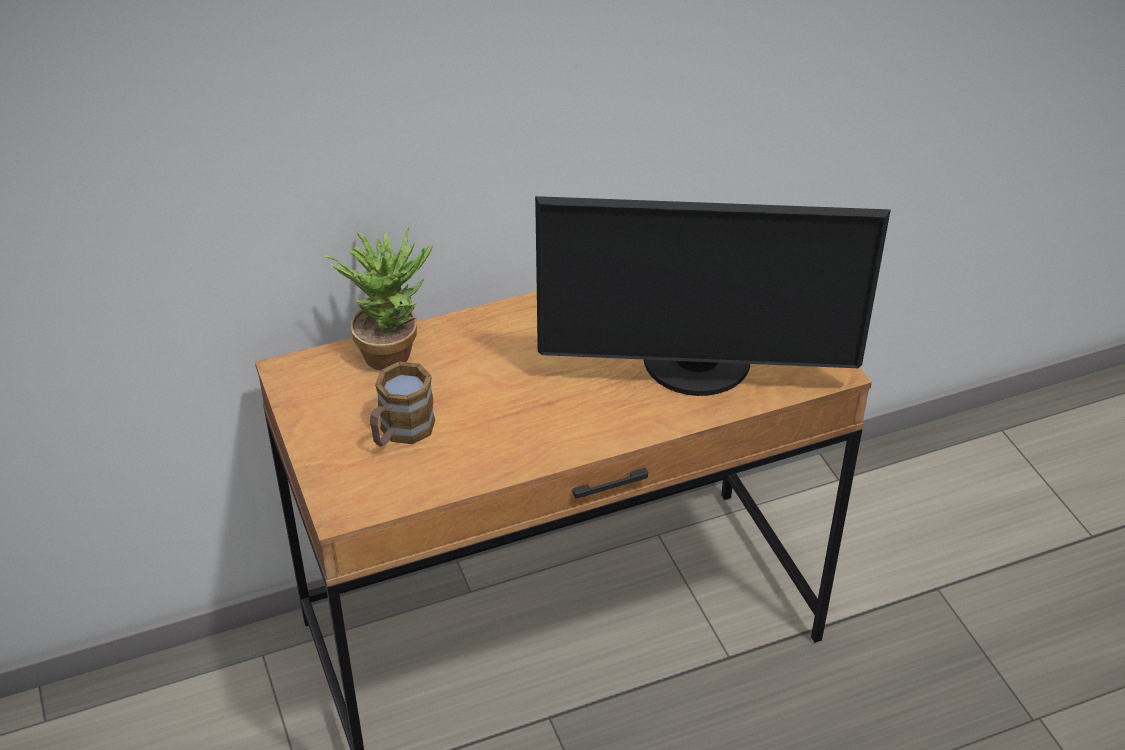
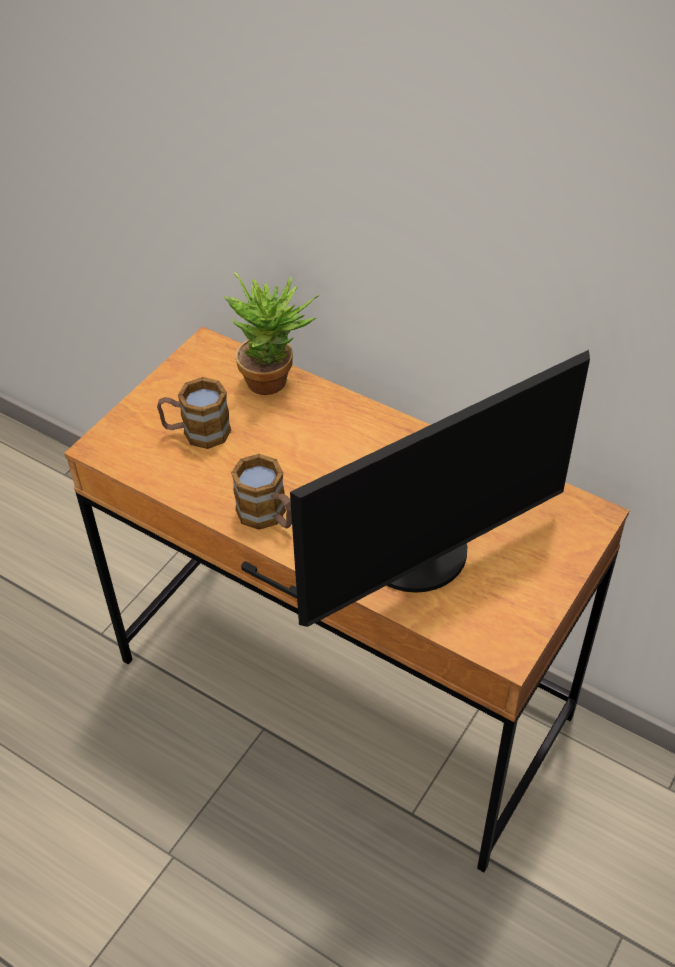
camera: 55 degrees right, 5 degrees up
(558, 435) = (268, 516): none -> mug
(697, 367) = (422, 558): monitor -> monitor turned 90 degrees counterclockwise

